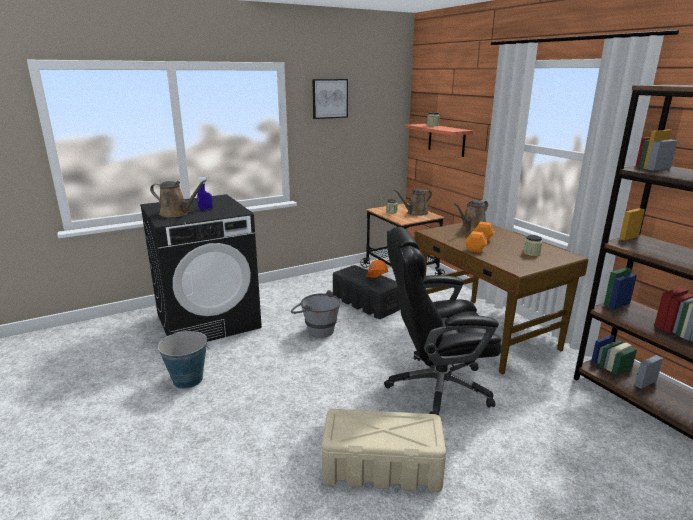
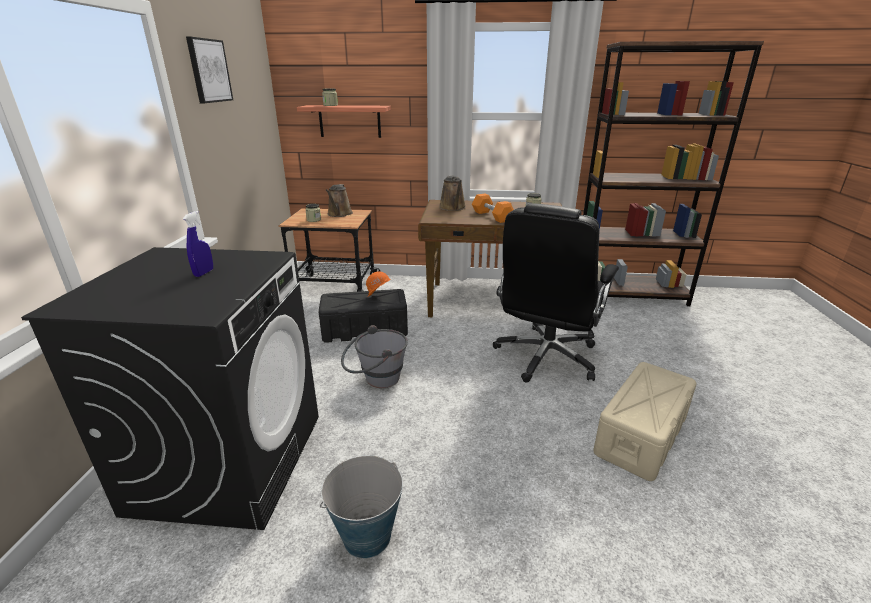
camera: 55 degrees left, 5 degrees up
(176, 213) = (176, 296): brown watering can -> none

